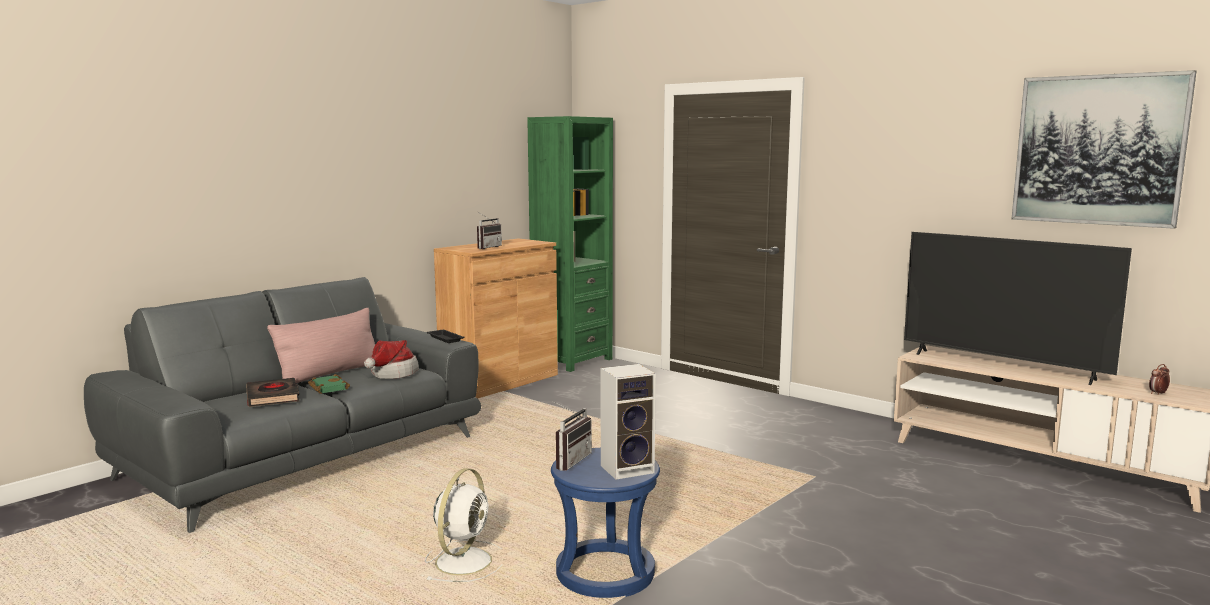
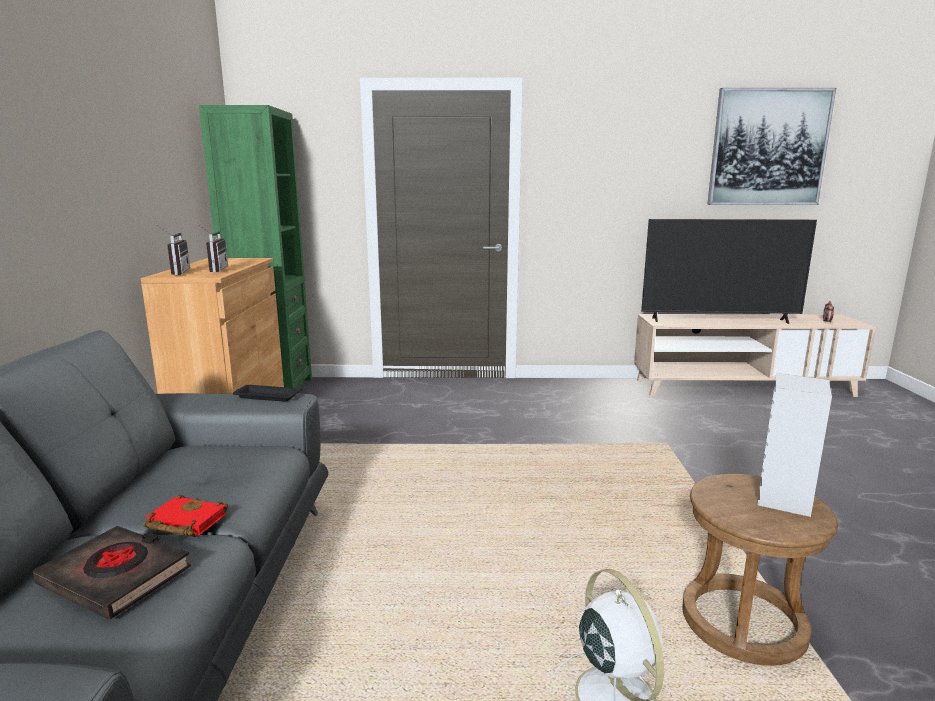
camera: 40 degrees left, 5 degrees up
(327, 388) = (184, 522): green book -> red book
(330, 373) = (135, 495): pink pillow -> none
(390, 374) = (239, 466): hat -> none
(568, 461) = (722, 512): radio -> radio (175, 272)
(605, 573) = (743, 623): blue stool -> brown stool

